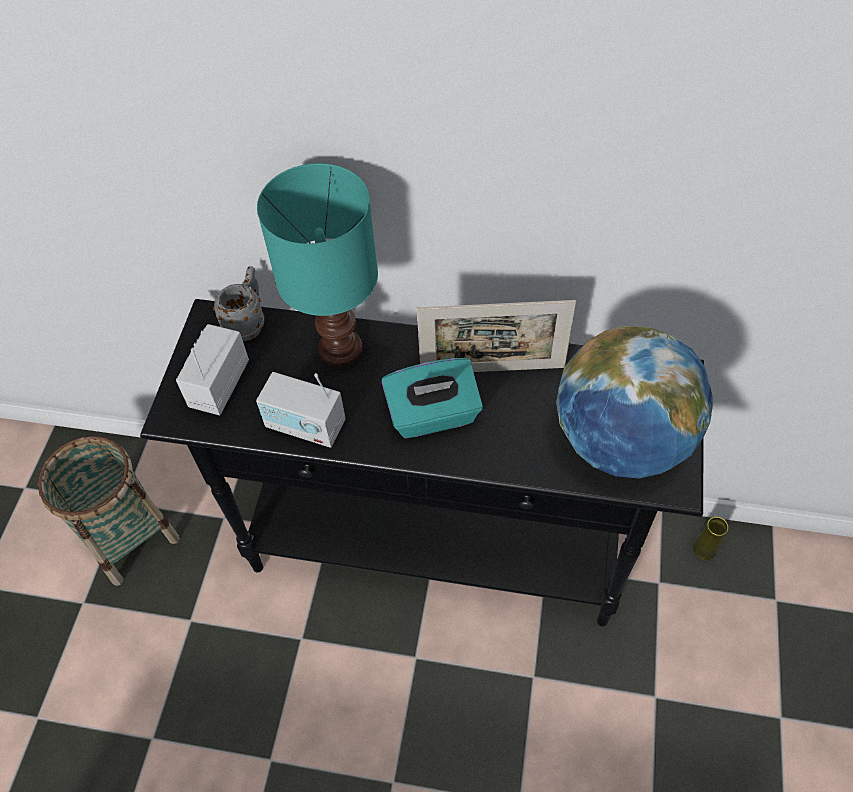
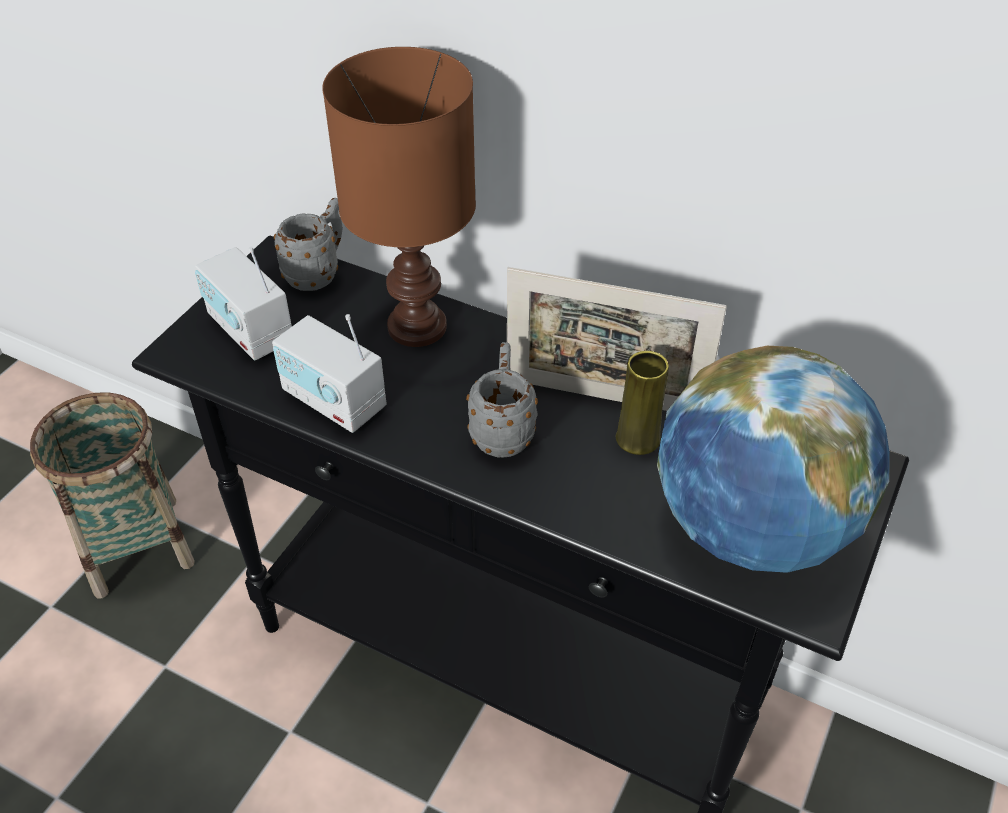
camera: 15 degrees right, 10 degrees down
(219, 385) = (250, 331): radio -> radio turned 75 degrees counterclockwise
(341, 350) = (418, 328): turquoise table lamp -> brown table lamp
(433, 415) = (502, 430): turquoise tissue box -> grey mug
(704, 549) = (882, 783): yellow vase -> yellow vase (637, 439)

